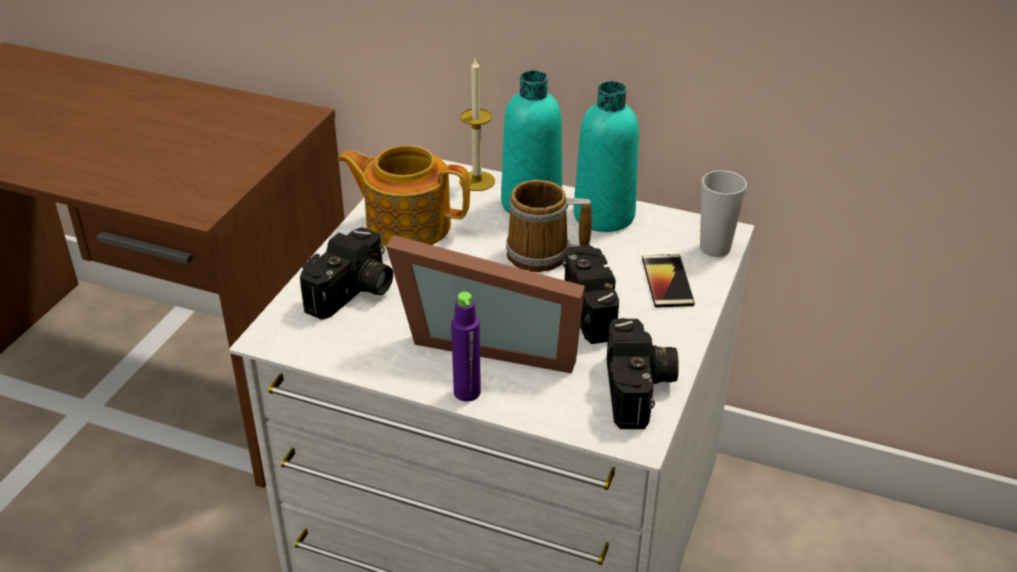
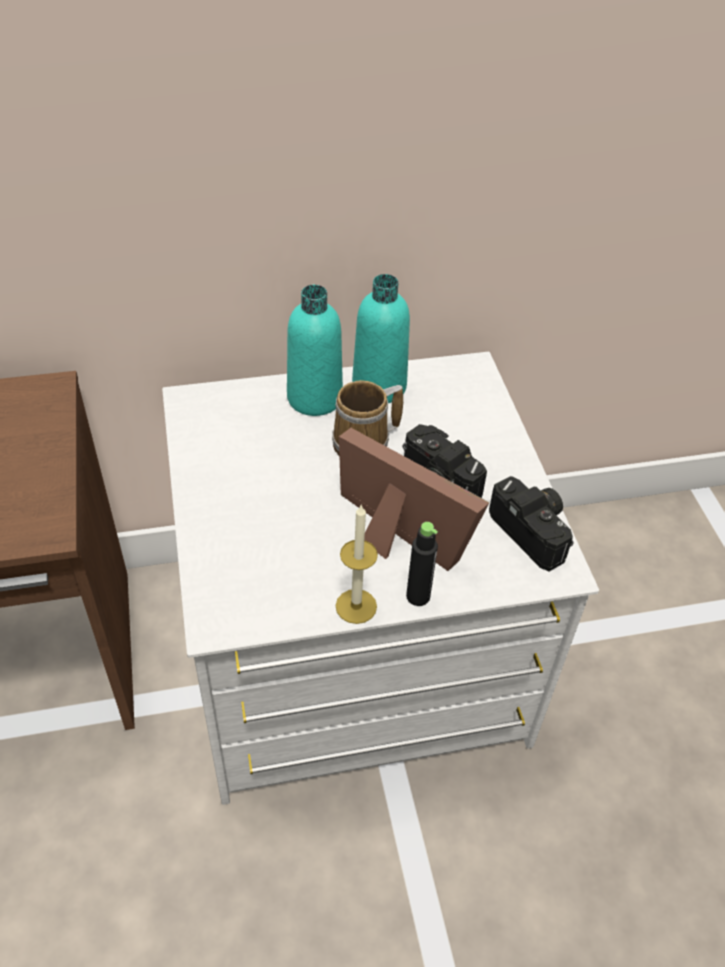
camera: 35 degrees left, 10 degrees up
(353, 293) = (247, 548): camera -> none
(407, 224) = (231, 460): teapot -> none
(467, 392) = (418, 596): purple bottle -> black bottle
(477, 181) = (252, 393): candle -> candle (356, 606)
(490, 340) = (394, 540): picture frame -> picture frame turned 120 degrees counterclockwise
(667, 281) = (473, 427): phone -> none
(715, 248) = (481, 383): cup -> none

